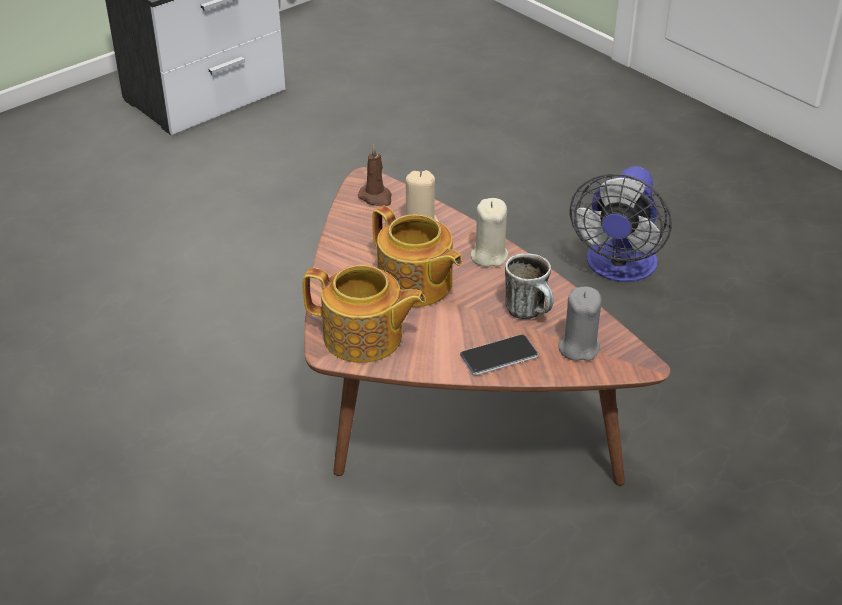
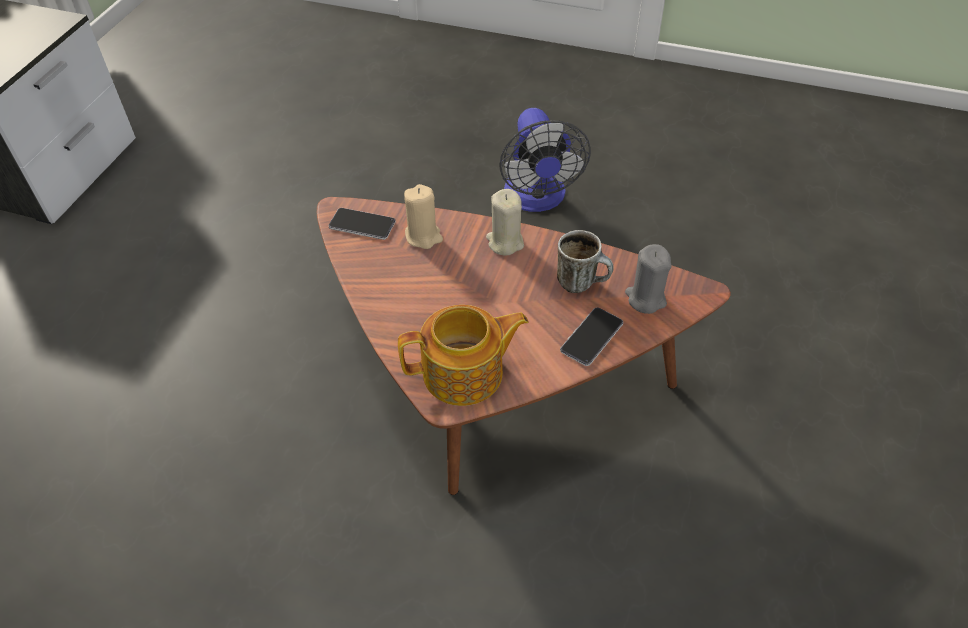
camera: 30 degrees left, 10 degrees up
(376, 198) = (362, 225): brown candle -> phone
(415, 285) = (466, 299): teapot -> none

